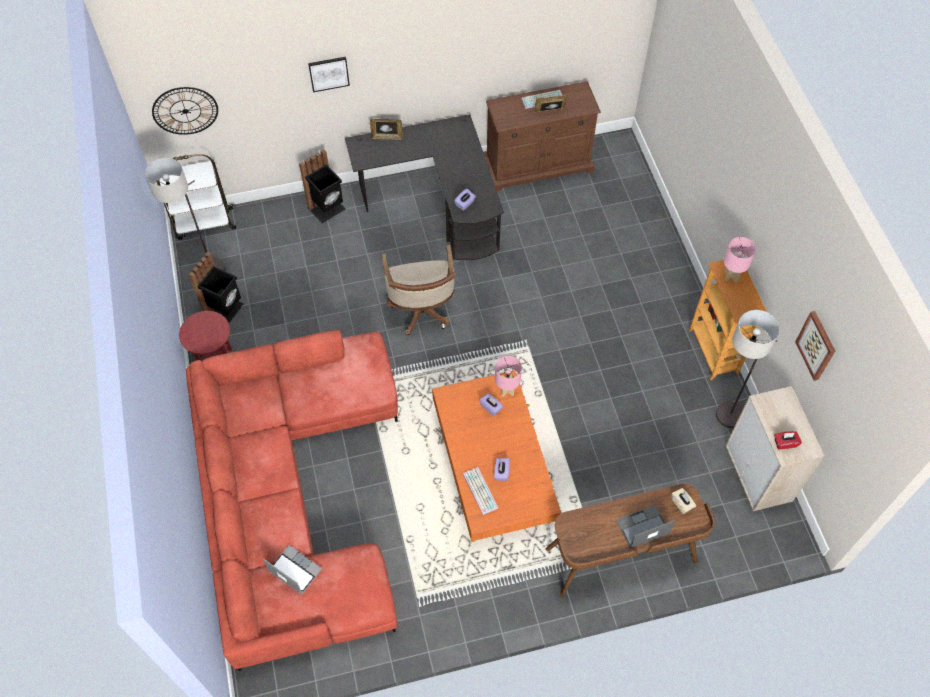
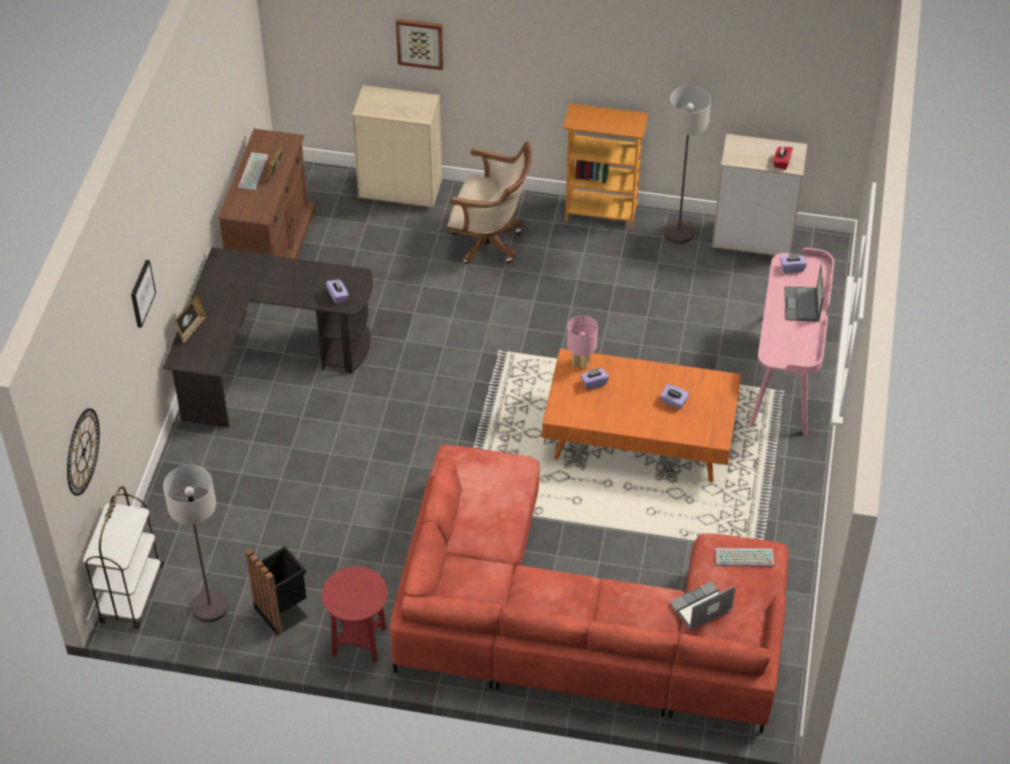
camera: 65 degrees left, 10 degrees down
(328, 209) = (198, 463): black trash can -> none
(422, 313) = (408, 426): office chair -> office chair (490, 243)
(479, 490) = (684, 427): keyboard -> keyboard (743, 558)
(621, 557) = (787, 373): brown desk -> pink desk
(647, 213) = (402, 192): none -> beige cabinet
(682, 503) = (792, 268): beige tissue box -> purple tissue box
(730, 276) = (588, 118): pink table lamp -> none
(816, 345) = (729, 74): picture -> picture (420, 43)

